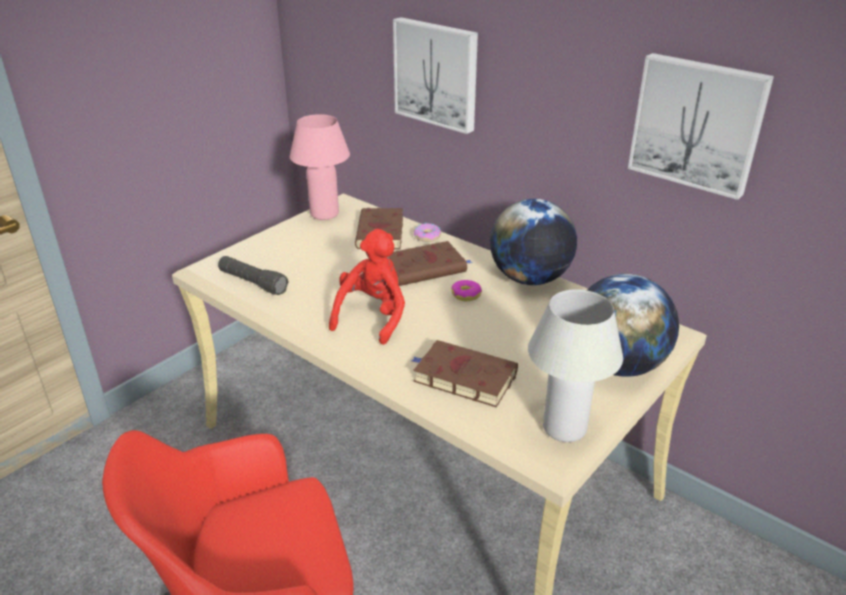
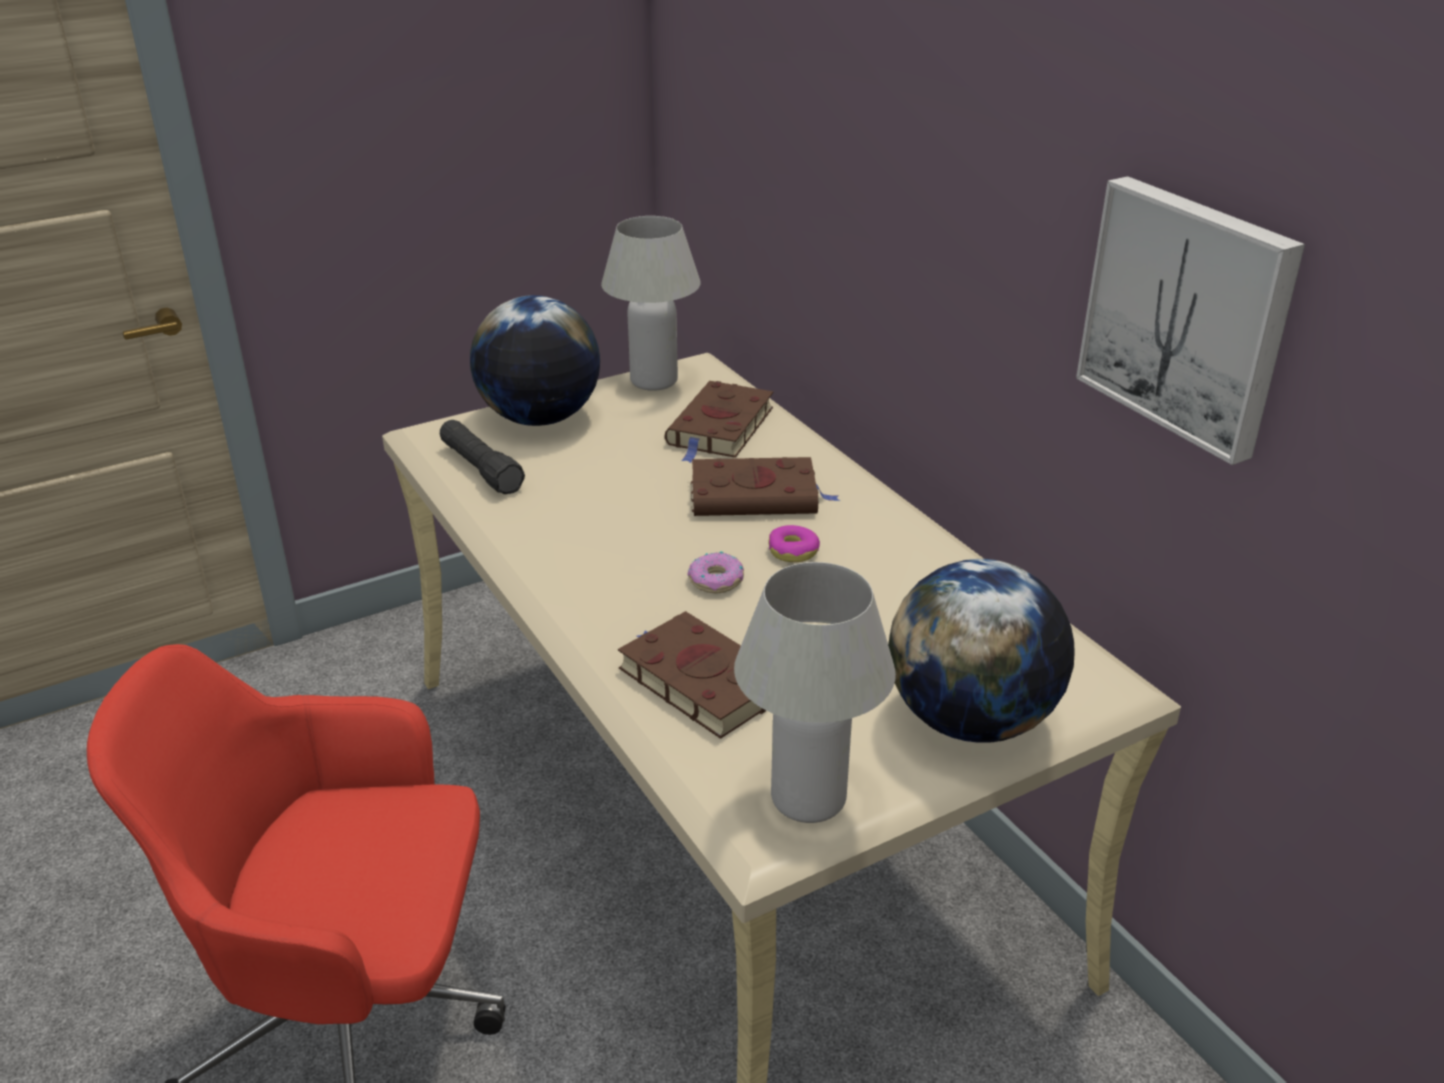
camera: 20 degrees right, 0 degrees up
(324, 214) = (654, 381): pink table lamp -> white table lamp
(372, 316) = (623, 555): red plush toy -> none
(427, 236) = (793, 445): donut -> donut (716, 580)
(437, 74) = (838, 171): picture -> none
(529, 279) = (918, 546): globe -> globe (540, 418)

